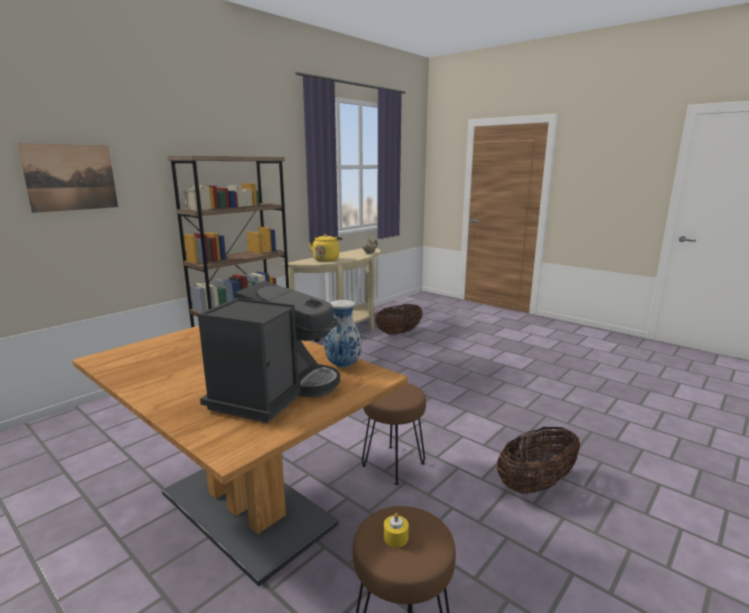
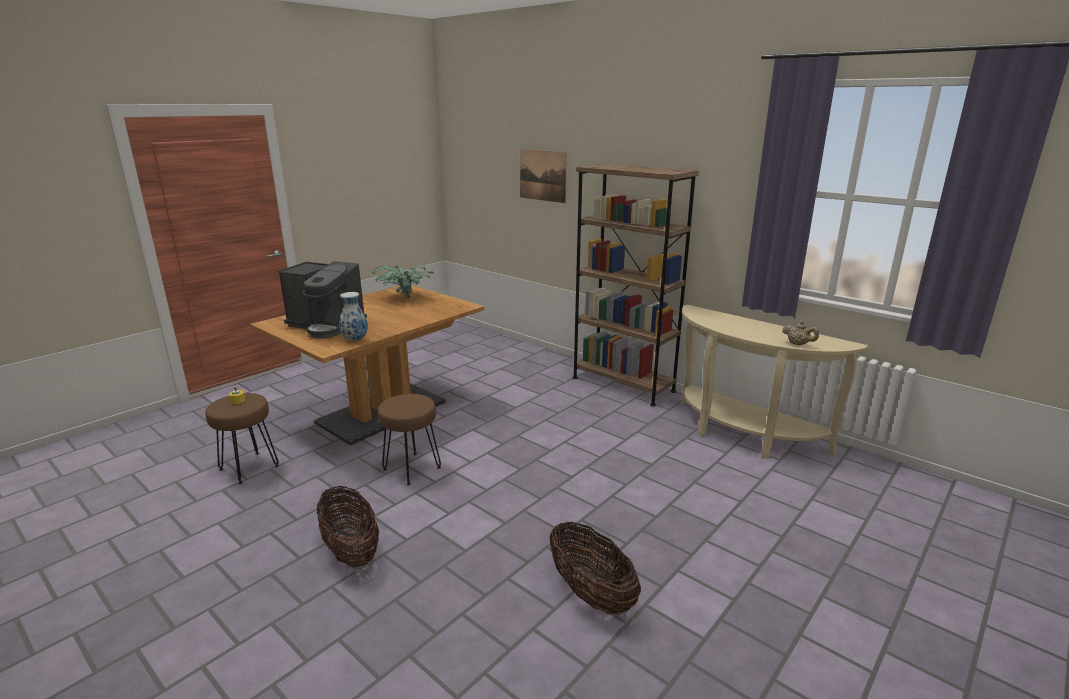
camera: 90 degrees right, 5 degrees up
(161, 353) = (405, 297): none -> potted plant
(326, 259) = (726, 322): yellow kettle -> none
(399, 333) = (763, 481): basket -> basket (591, 593)

